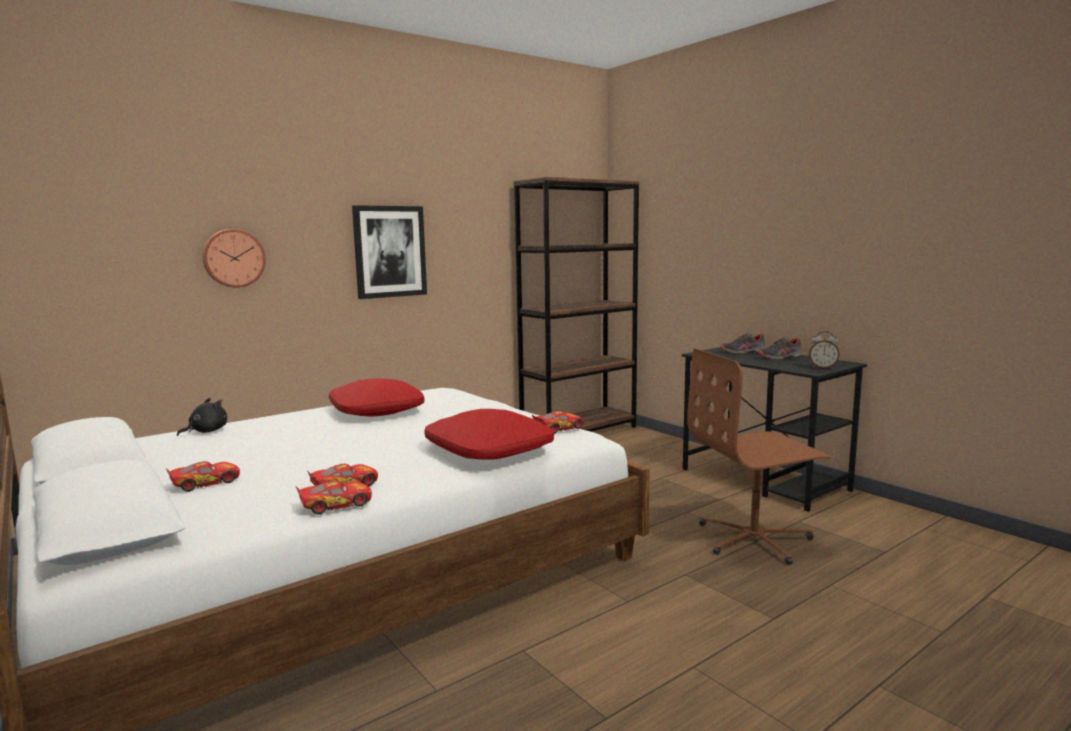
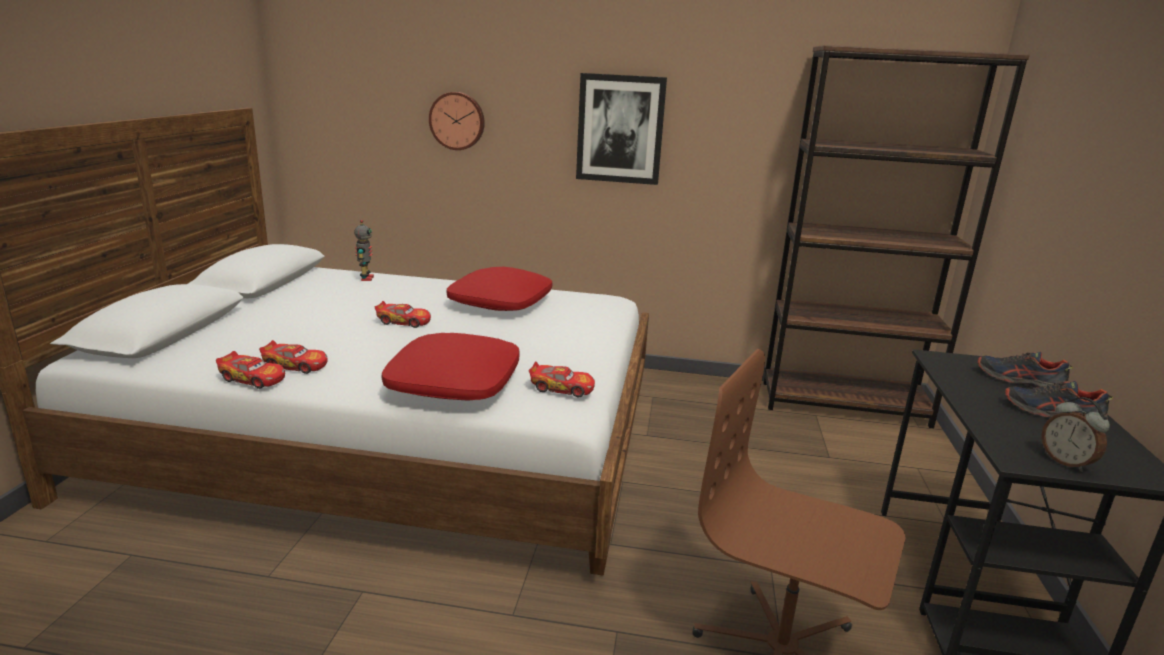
camera: 45 degrees right, 10 degrees up
(205, 483) = (258, 323): toy car -> toy car (404, 322)
(206, 431) = (366, 278): black plush toy -> toy robot

